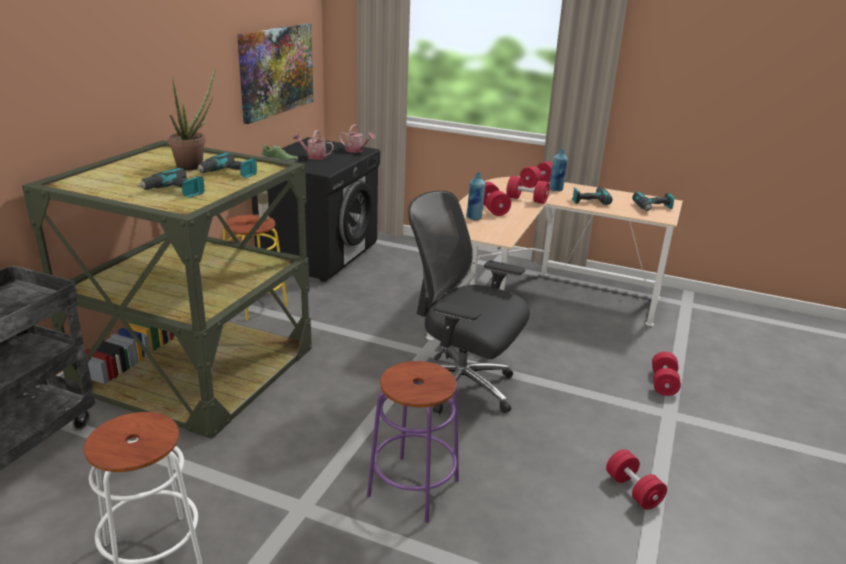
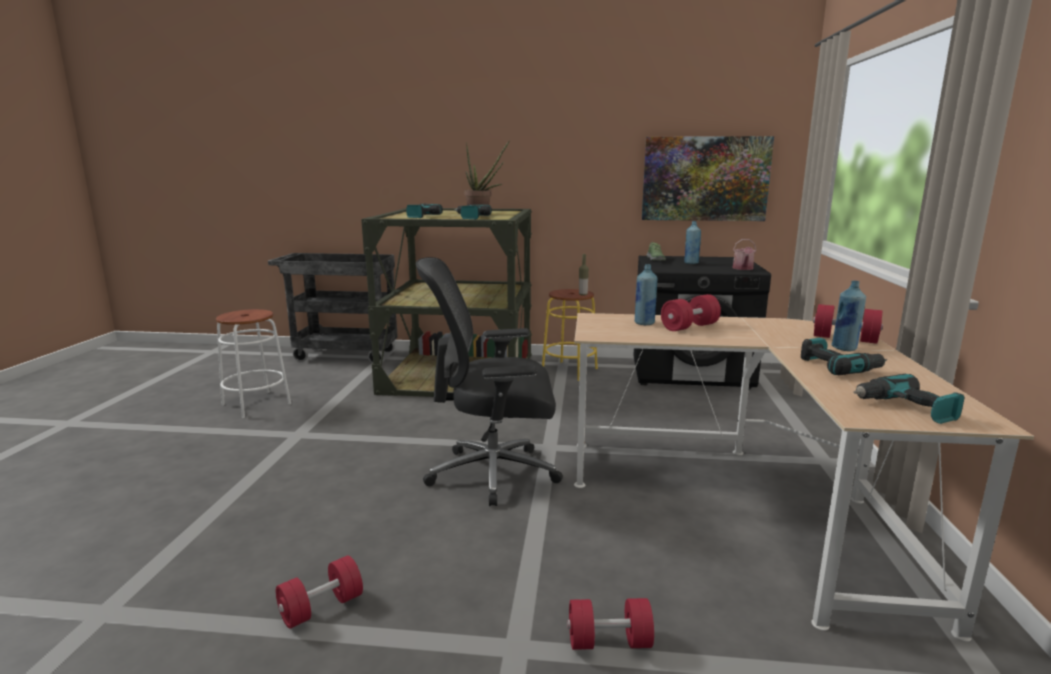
camera: 75 degrees right, 10 degrees down
(313, 156) = (691, 263): watering can -> blue bottle
(413, 488) = (322, 471): purple stool -> none
(462, 386) = (495, 474): office chair -> office chair turned 105 degrees counterclockwise
(526, 200) = (759, 337): red dumbbell -> none

